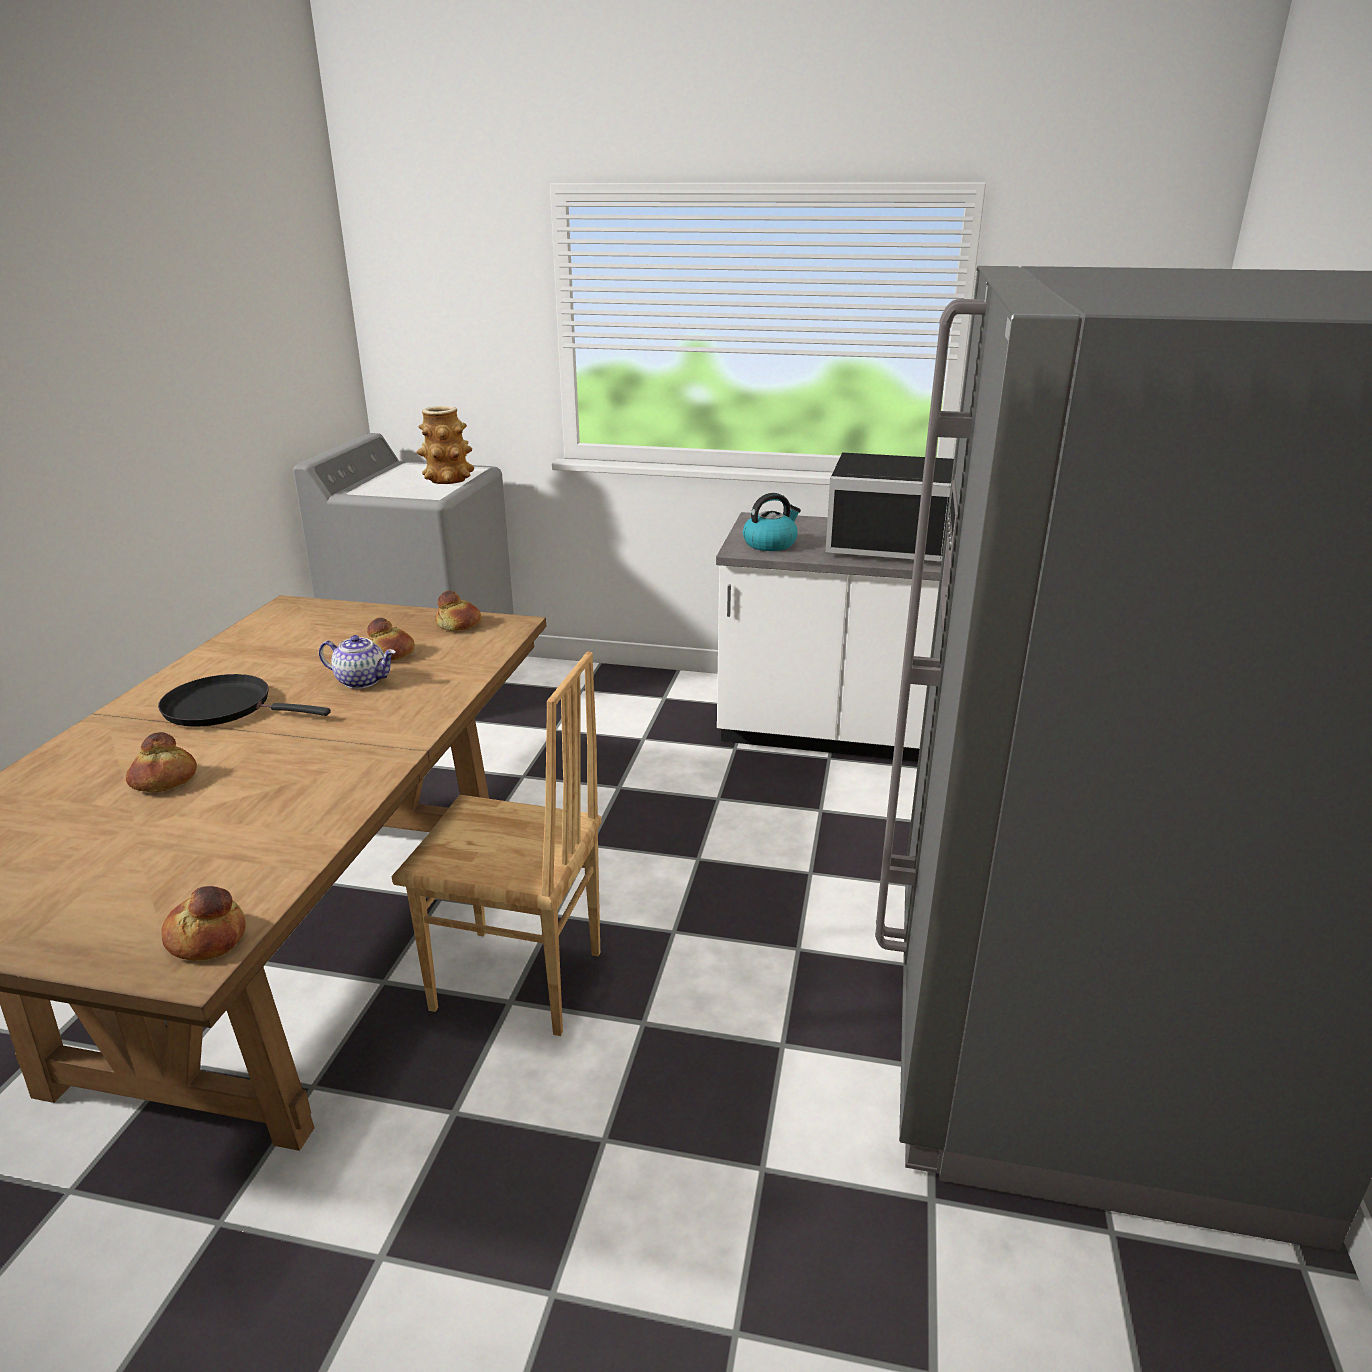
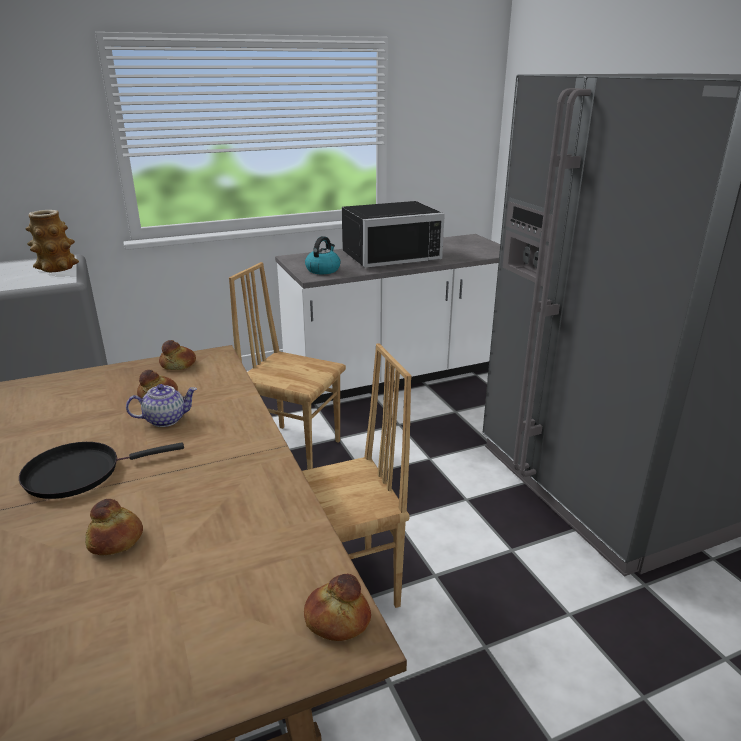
camera: 35 degrees left, 0 degrees up
(651, 790) = (295, 447): none -> brown chair

